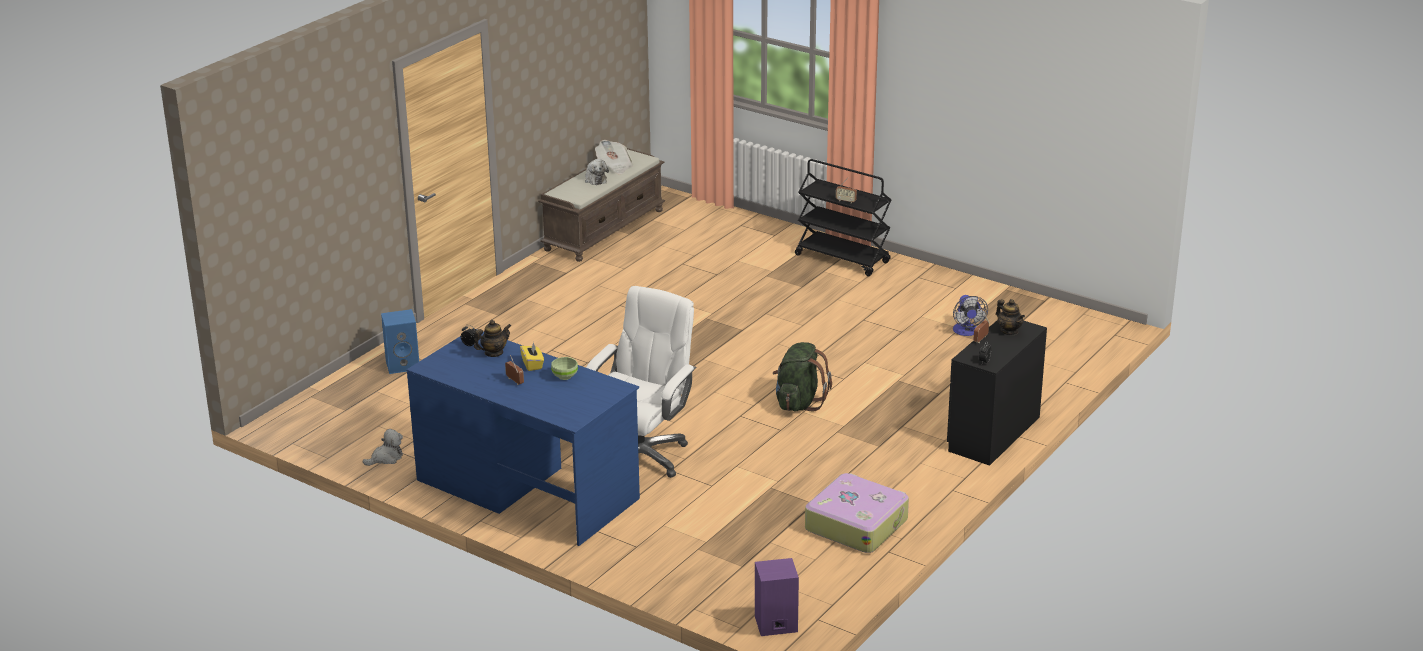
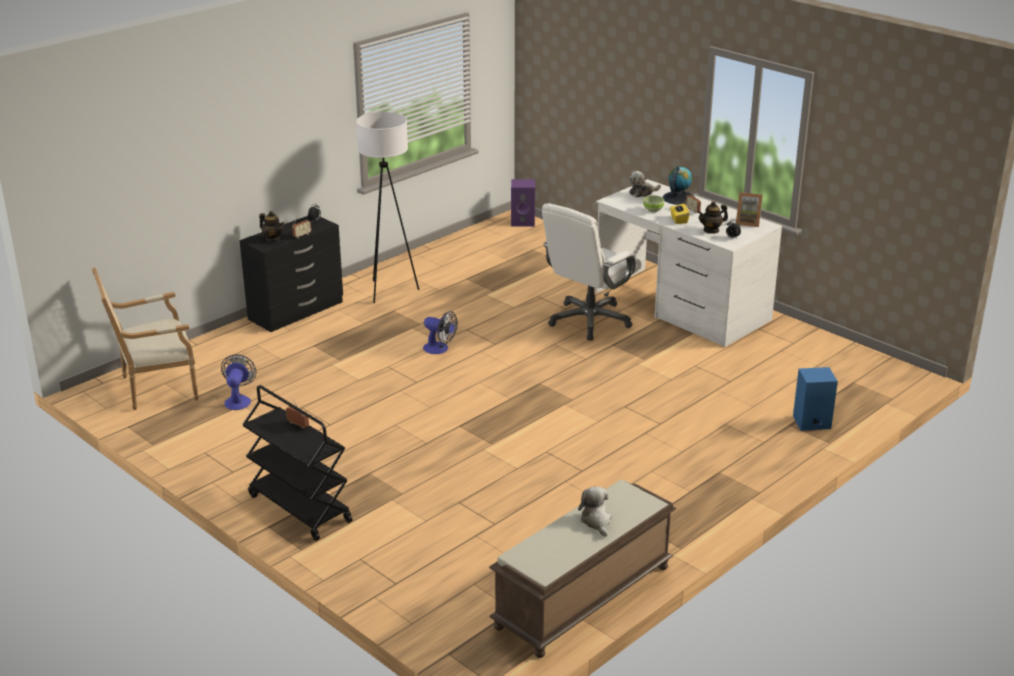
camera: 170 degrees left, 0 degrees up
(386, 458) = (802, 338): plush toy -> plush toy (642, 193)
(447, 368) = (748, 222): none -> picture frame
(527, 488) = (681, 306): blue desk -> white desk
(532, 400) = (678, 198): none -> globe
(614, 166) = (566, 544): newspaper -> none
(798, 403) = (440, 349): green backpack -> fan
(856, 524) = (443, 264): suitcase -> none
(901, 473) = (389, 291): none -> white floor lamp
(1009, 331) = (273, 239): teapot -> teapot turned 150 degrees clockwise
(1058, 334) = (154, 388): none -> armchair

